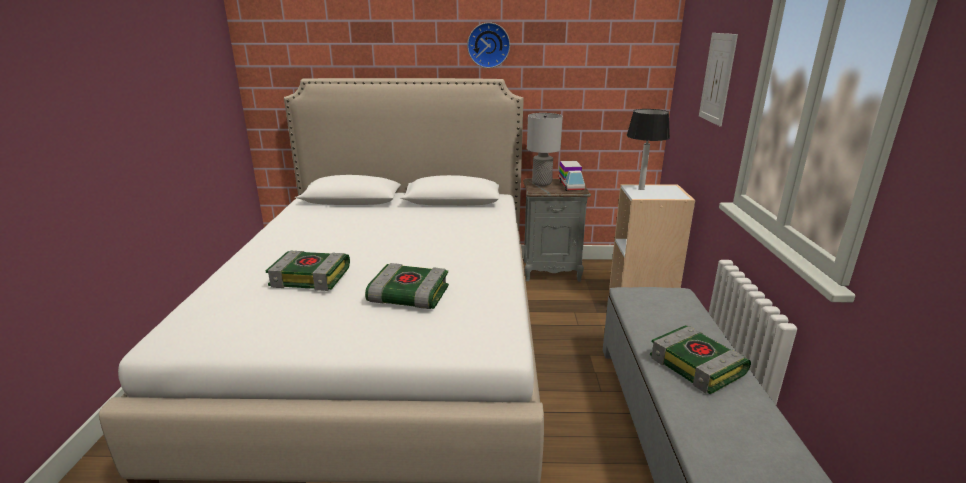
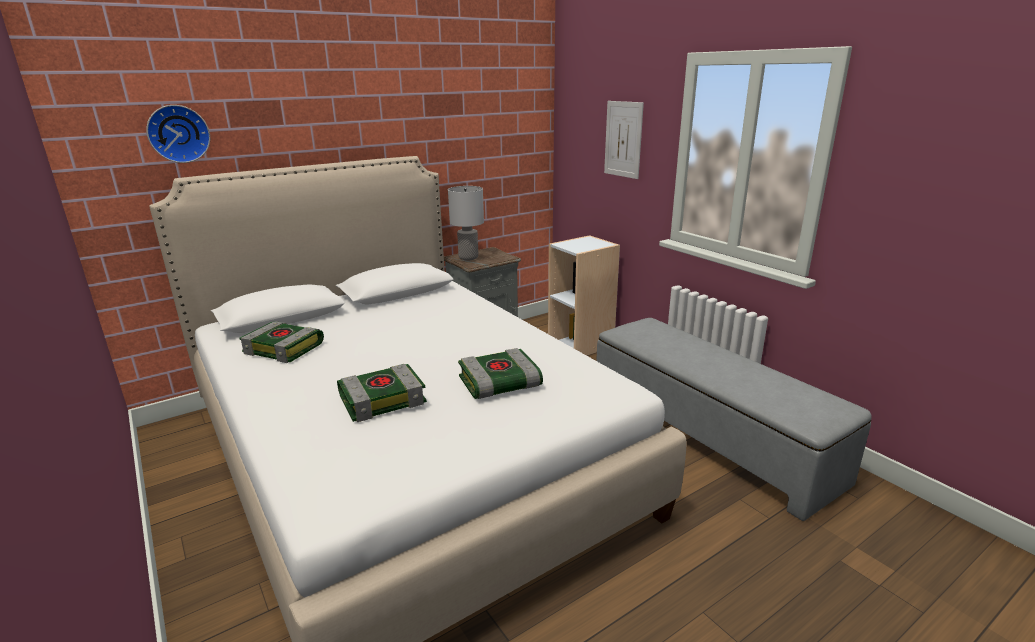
camera: 35 degrees left, 0 degrees up
(488, 45) = (392, 121): wall clock -> wall clock (178, 134)
(571, 185) = (494, 254): toy truck -> none
(641, 189) = (570, 244): table lamp -> none
(698, 366) = (721, 366): book -> book (285, 348)

